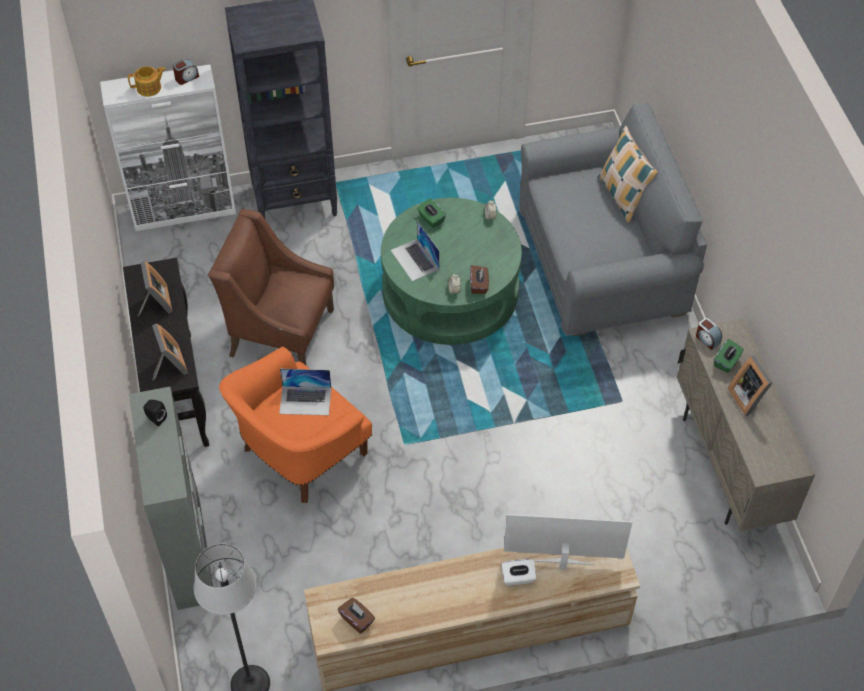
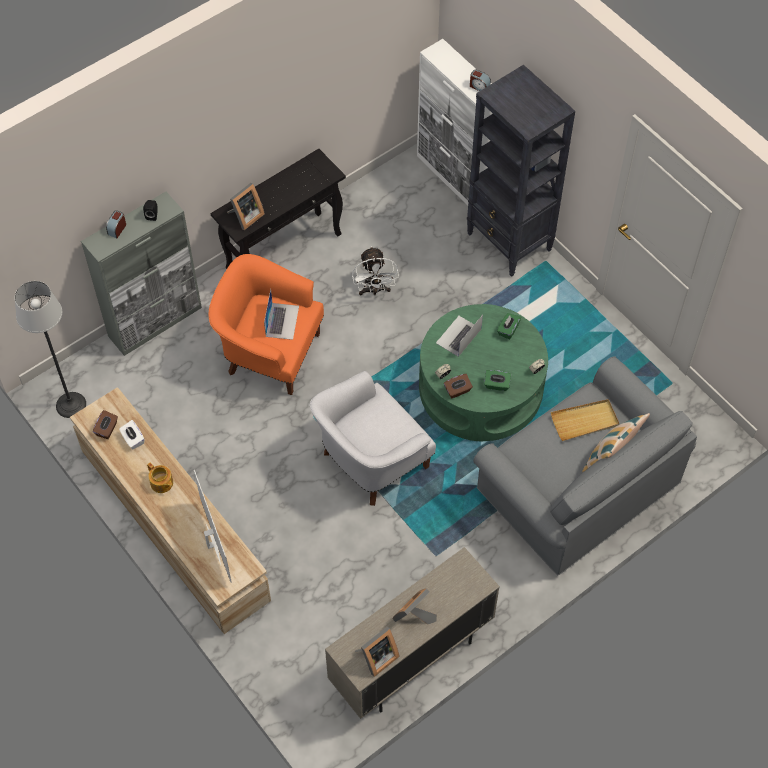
camera: 65 degrees right, 5 degrees up
(149, 88) = (454, 70): teapot -> teapot (162, 483)
(156, 303) = (296, 183): picture frame -> picture frame (376, 658)
(280, 331) = (374, 290): brown armchair -> white fan
(305, 400) = (282, 321): laptop -> laptop turned 150 degrees counterclockwise
(487, 414) = (371, 462): none -> white armchair
(518, 578) = (186, 519): white tissue box -> white tissue box (133, 439)
(574, 198) = (585, 421): none -> beige tray
(707, 339) = (459, 565): alarm clock -> alarm clock (117, 229)
(726, 362) = (443, 587): green tissue box -> green tissue box (496, 385)

